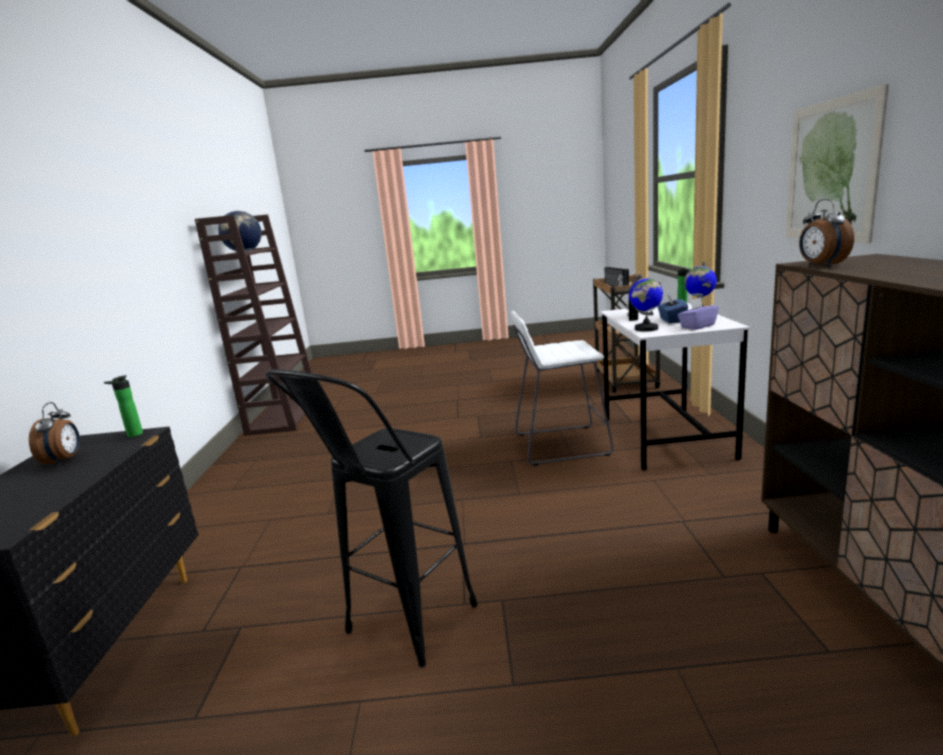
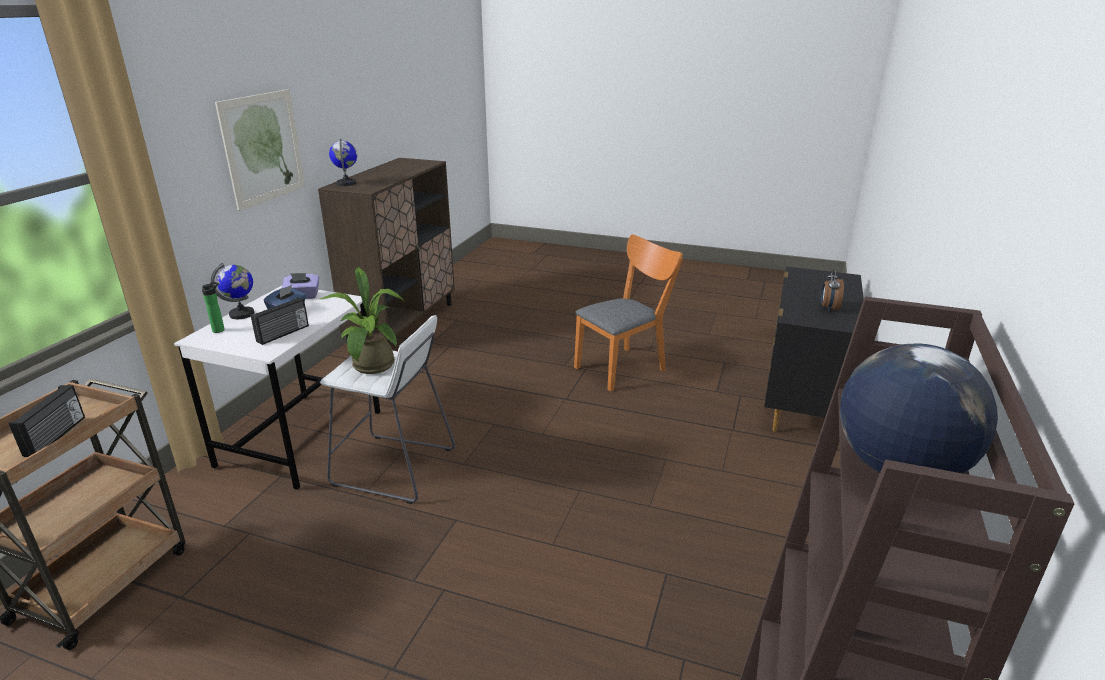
camera: 160 degrees left, 10 degrees up
(132, 435) = (800, 319): bottle -> none
(399, 632) = (625, 366): black stool -> orange chair
(559, 347) = (372, 368): none -> potted plant
(646, 329) = (335, 306): globe -> globe (346, 183)
(821, 265) = (377, 186): alarm clock -> none

